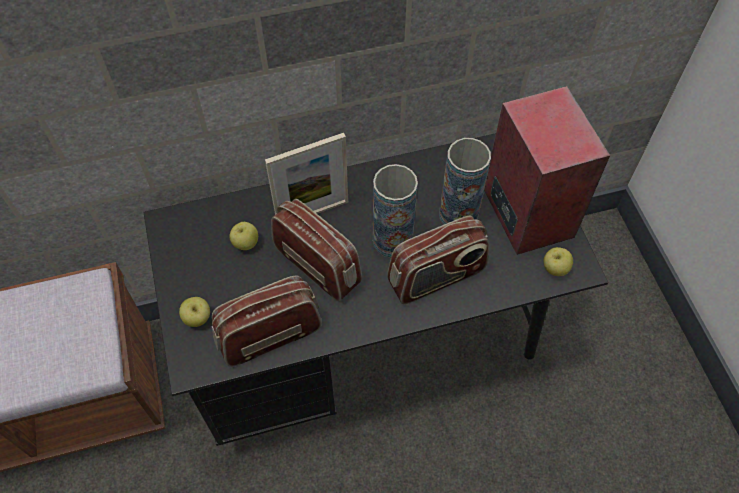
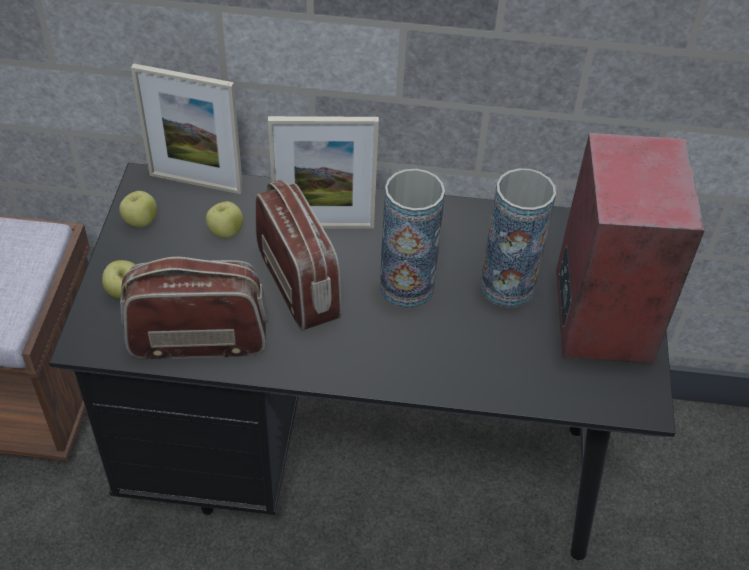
camera: 20 degrees right, 10 degrees down
(203, 210) = (196, 182): none -> picture frame
(436, 277) = (442, 347): radio -> none
(555, 269) = (607, 391): apple -> apple (140, 222)

